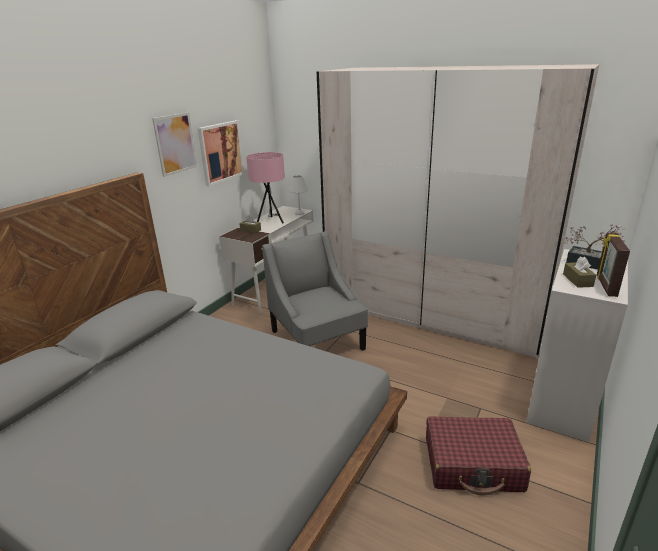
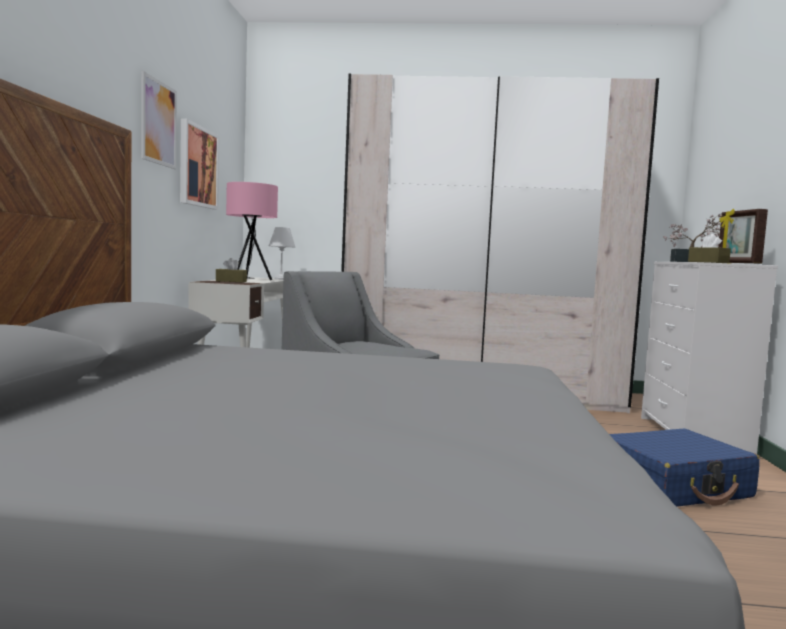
camera: 25 degrees left, 20 degrees down
(473, 464) = (674, 486): red suitcase -> blue suitcase

